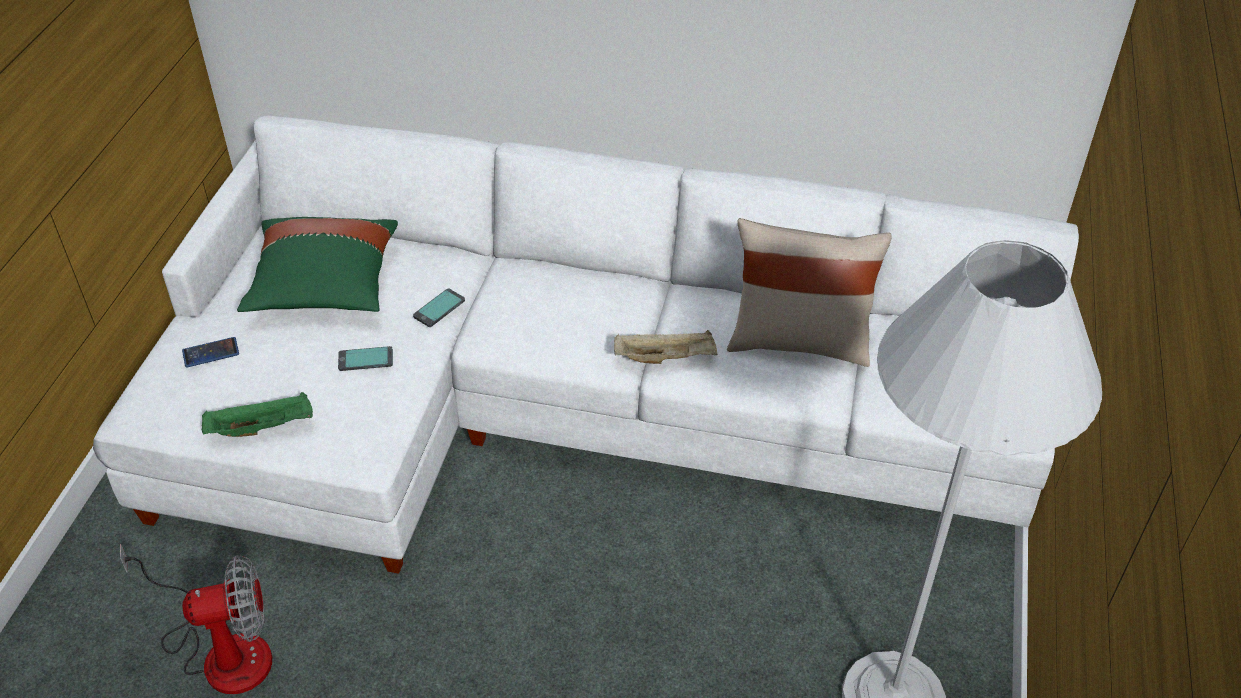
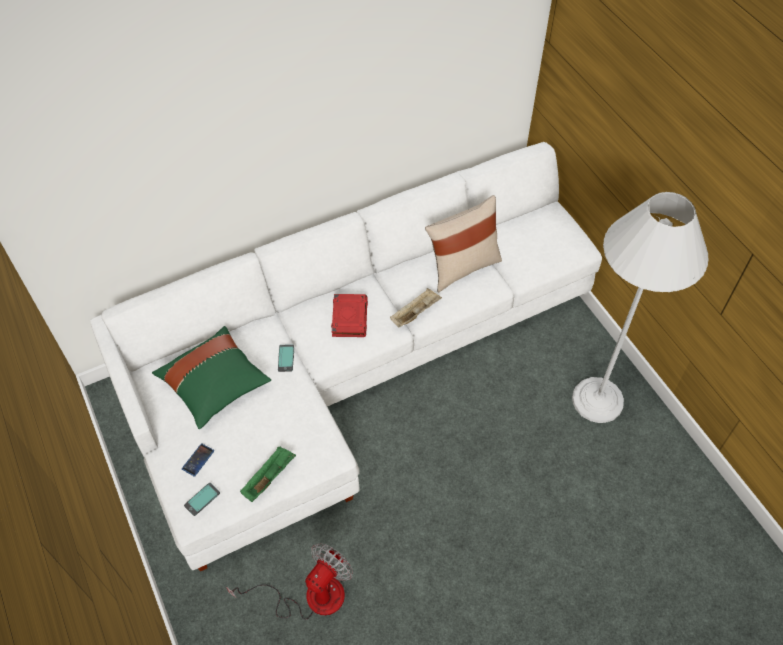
camera: 40 degrees left, 10 degrees up
(365, 360) = (281, 409): phone -> phone (202, 499)
(570, 309) = (349, 317): none -> red book

